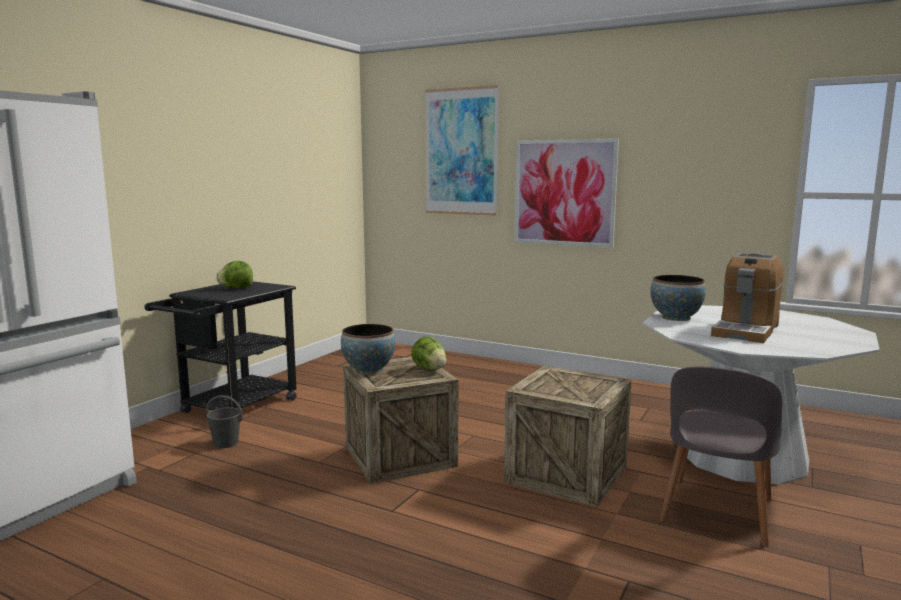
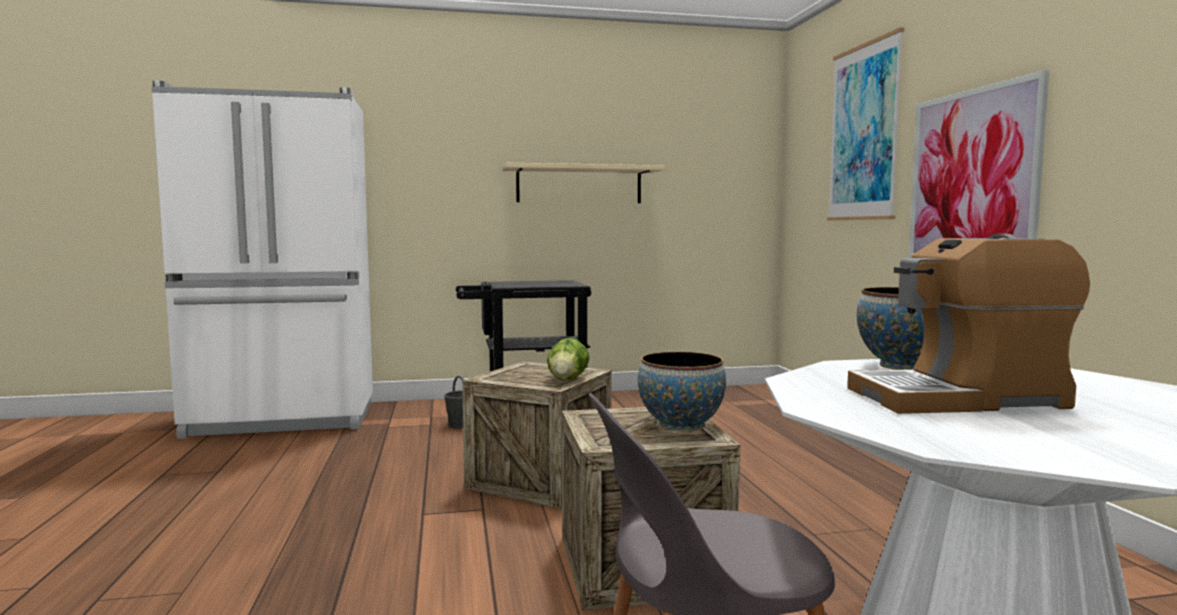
camera: 50 degrees right, 5 degrees down
(235, 187) = (579, 185): none -> beige shelf
(236, 288) = (541, 283): lettuce -> none
(369, 370) = (524, 368): bowl -> bowl (681, 425)

